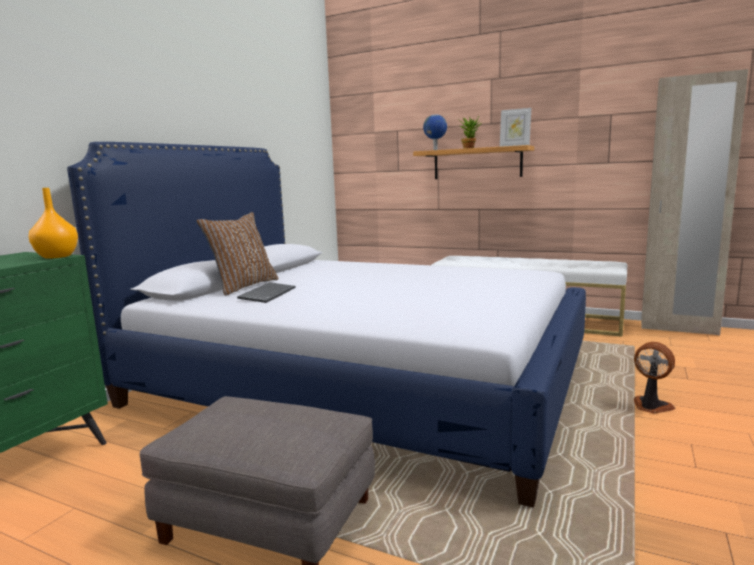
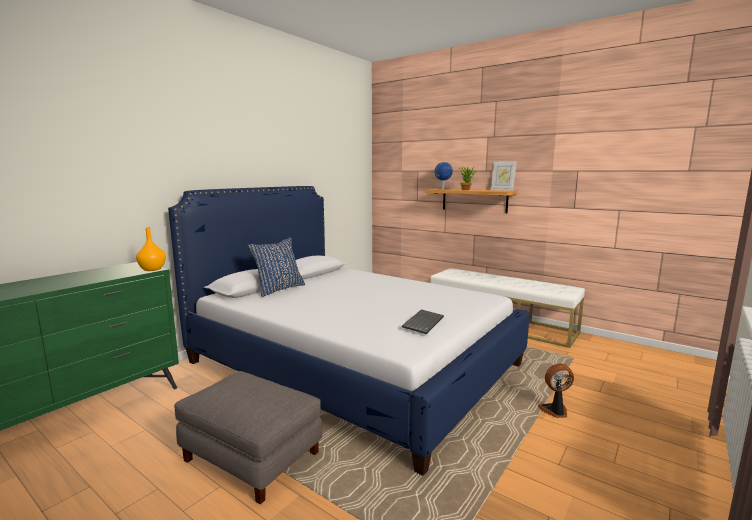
camera: 10 degrees right, 0 degrees up
(243, 286) = (278, 289): brown pillow -> blue pillow
(267, 294) = (289, 298): keyboard -> keyboard (422, 322)
(650, 407) = (555, 411): fan -> fan turned 60 degrees counterclockwise
(678, 328) = (621, 345): beige wardrobe -> none

